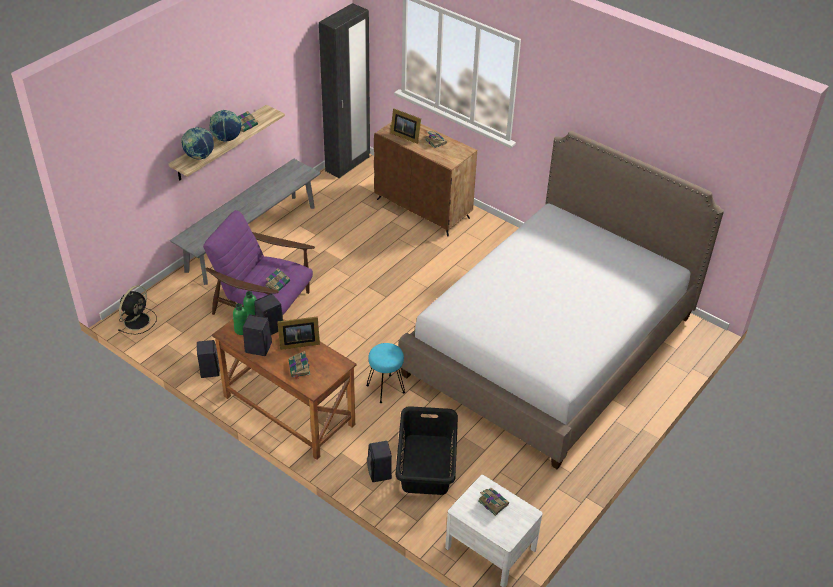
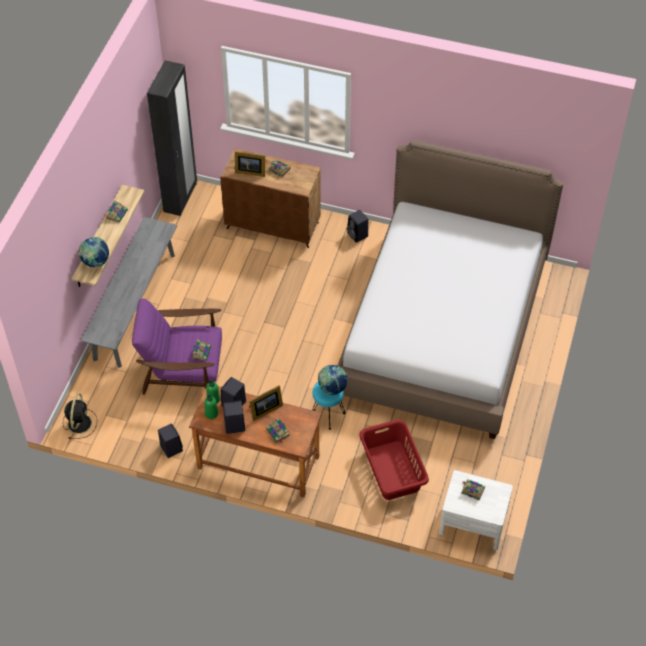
camera: 20 degrees left, 10 degrees up
(227, 139) = (109, 235): globe -> globe (332, 388)
(380, 473) = (360, 491): black speaker -> black speaker (358, 235)
(425, 464) = (392, 471): black laundry basket -> red laundry basket

